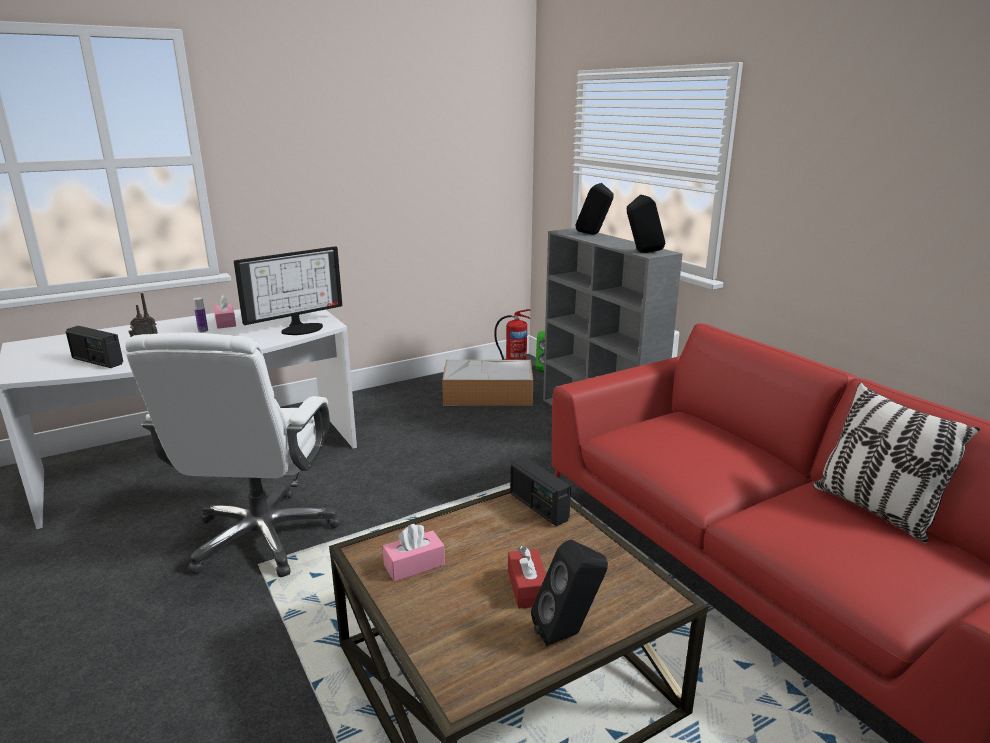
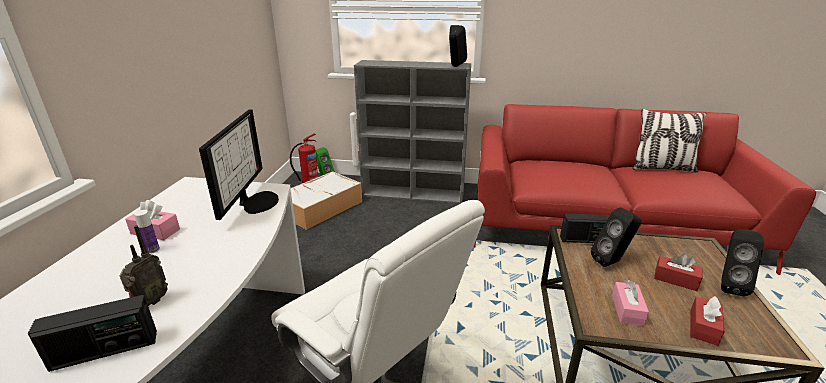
camera: 50 degrees left, 5 degrees up
(435, 623) = (703, 327): none -> red tissue box
(594, 234) = (388, 62): black speaker -> black speaker (611, 262)

